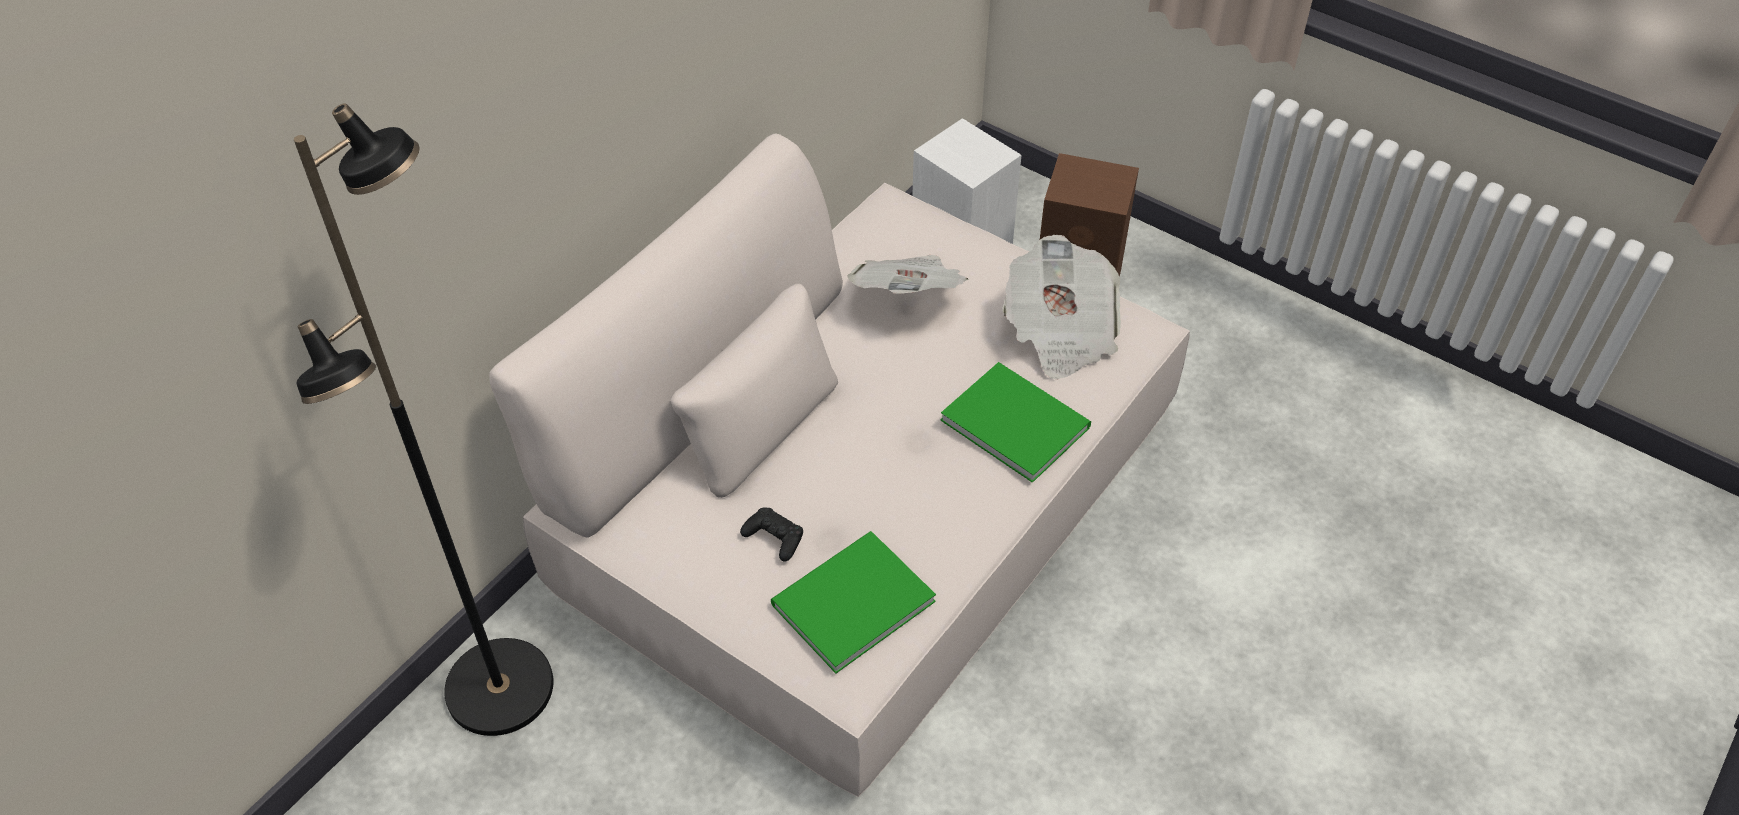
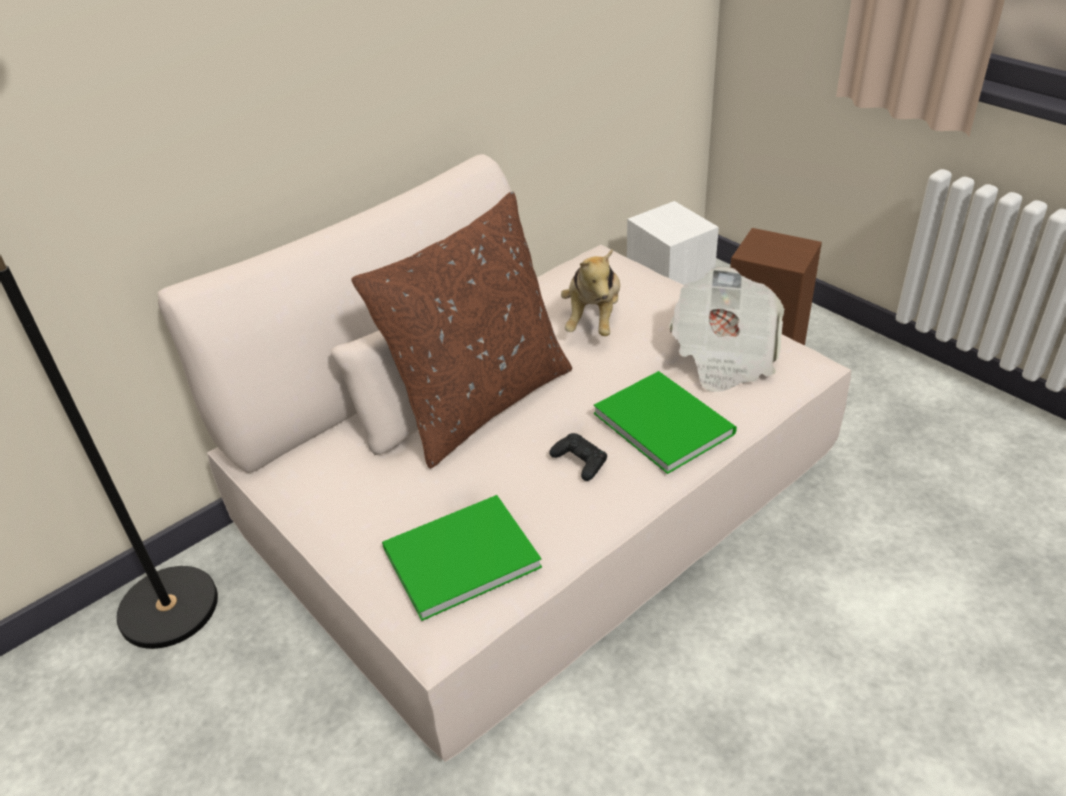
camera: 15 degrees right, 10 degrees down
(774, 537) = (408, 492): black game controller -> black game controller (580, 461)
(815, 420) = (481, 402): none -> brown pillow
(908, 296) = (593, 319): newspaper -> plush toy

